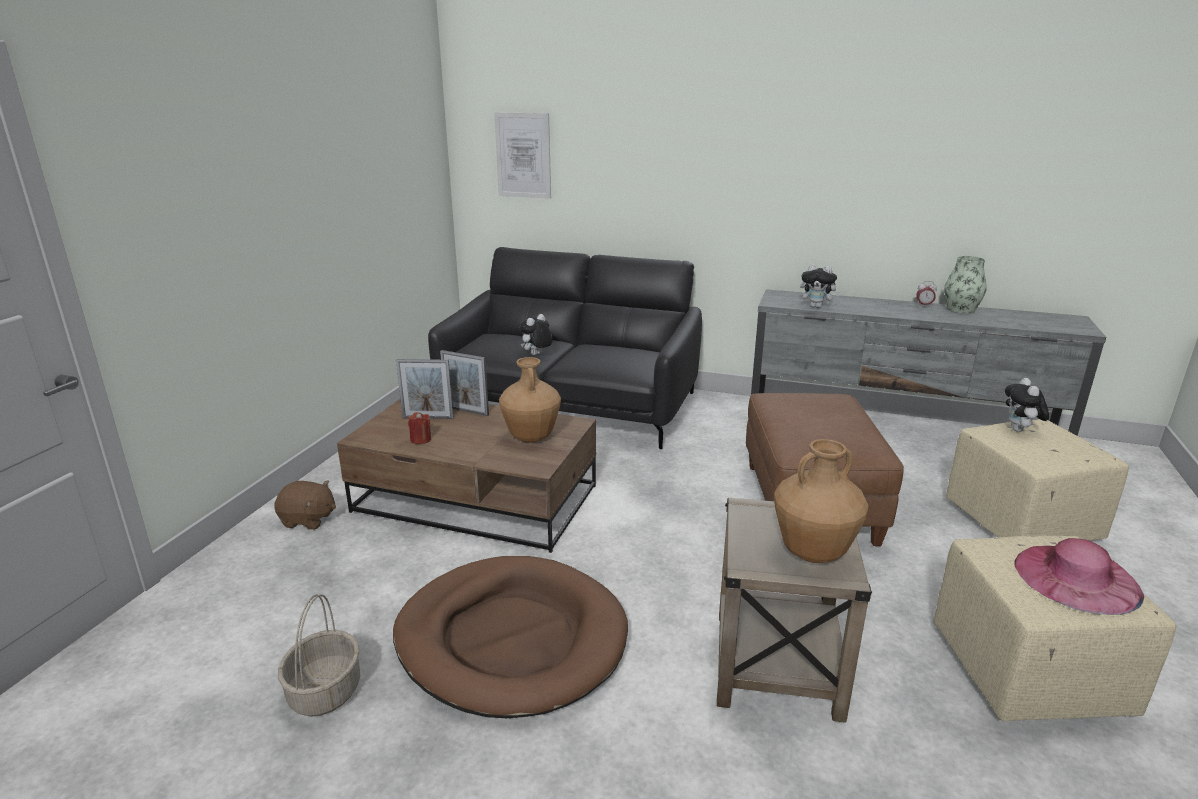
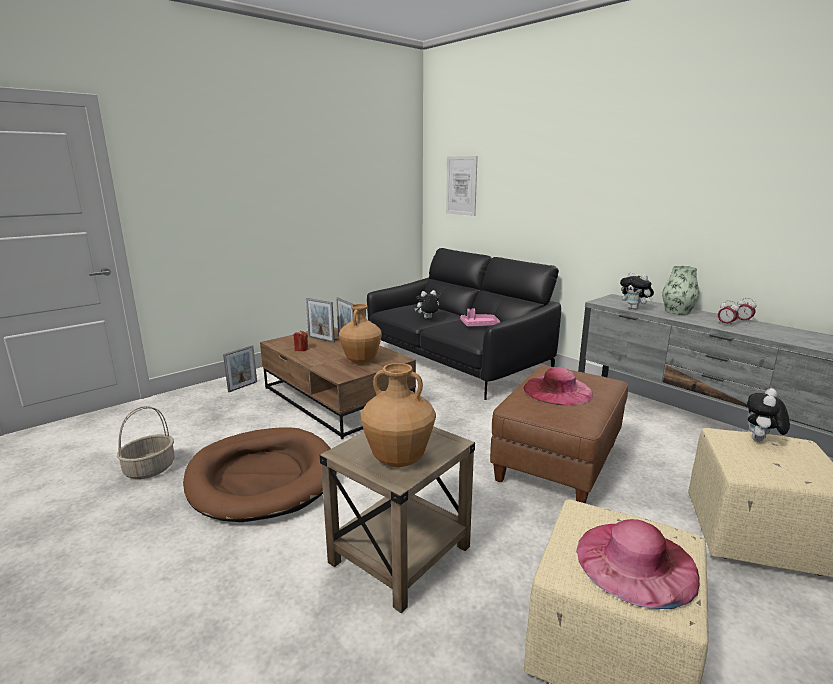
camera: 30 degrees right, 5 degrees down
(308, 520) = (243, 386): brown plush toy -> picture frame
(616, 353) = (479, 325): none -> pink tray
(816, 422) = (557, 390): none -> pink hat
(917, 312) = (725, 324): none -> alarm clock
(960, 309) = (778, 328): vase -> vase (677, 311)

